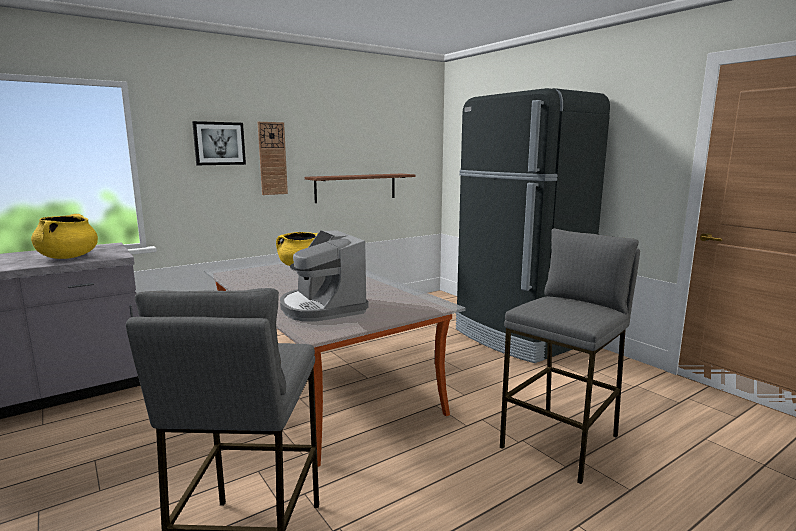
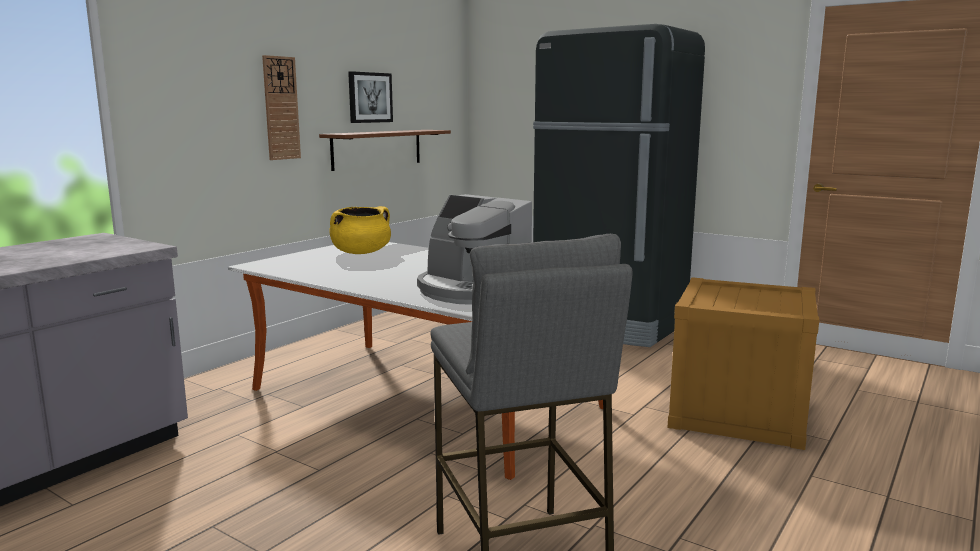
camera: 20 degrees left, 0 degrees up
(68, 257) = (73, 253): yellow cooking pot -> none
(219, 143) = (216, 85): picture -> picture (369, 97)
(562, 442) = (738, 413): grey stool -> crate

